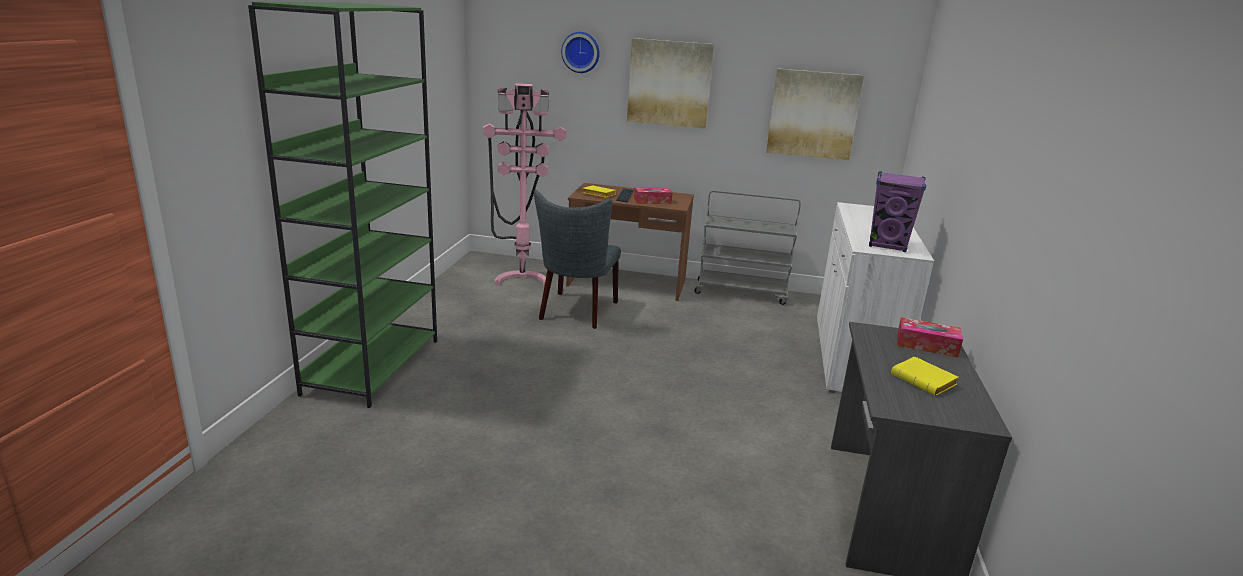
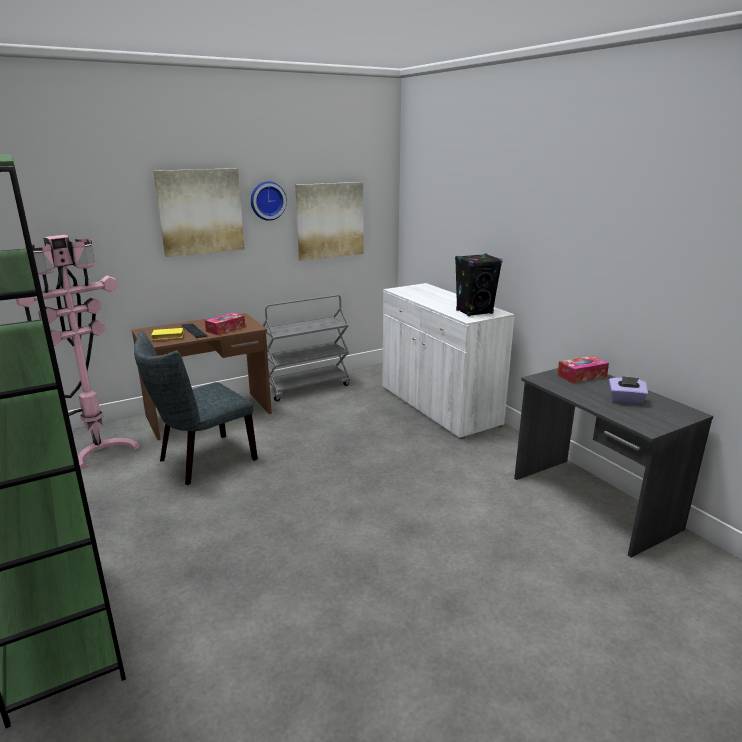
camera: 40 degrees left, 0 degrees up
(576, 312) = (202, 461): grey chair -> grey chair turned 75 degrees clockwise
(581, 52) = (97, 191): wall clock -> wall clock (267, 200)
(887, 245) = (474, 312): purple speaker -> black speaker
(925, 381) = (625, 400): yellow book -> purple tissue box

